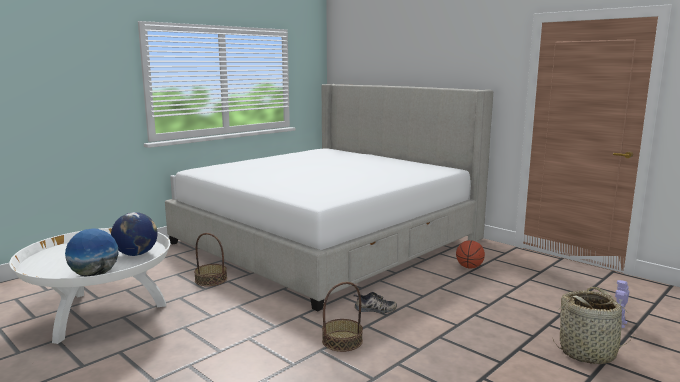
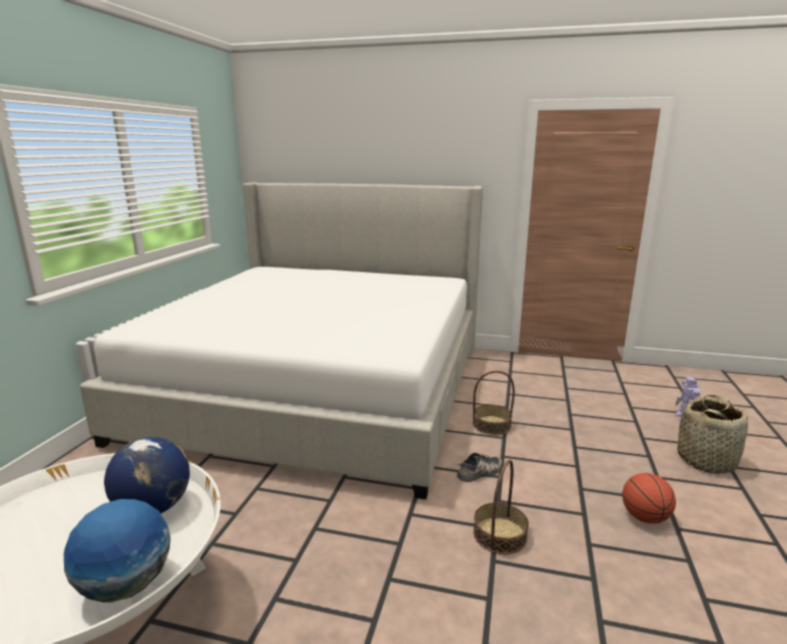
camera: 30 degrees left, 5 degrees up
(211, 280) = (228, 494): basket -> basket (491, 425)
(469, 267) = (501, 387): basketball -> basketball (644, 517)

